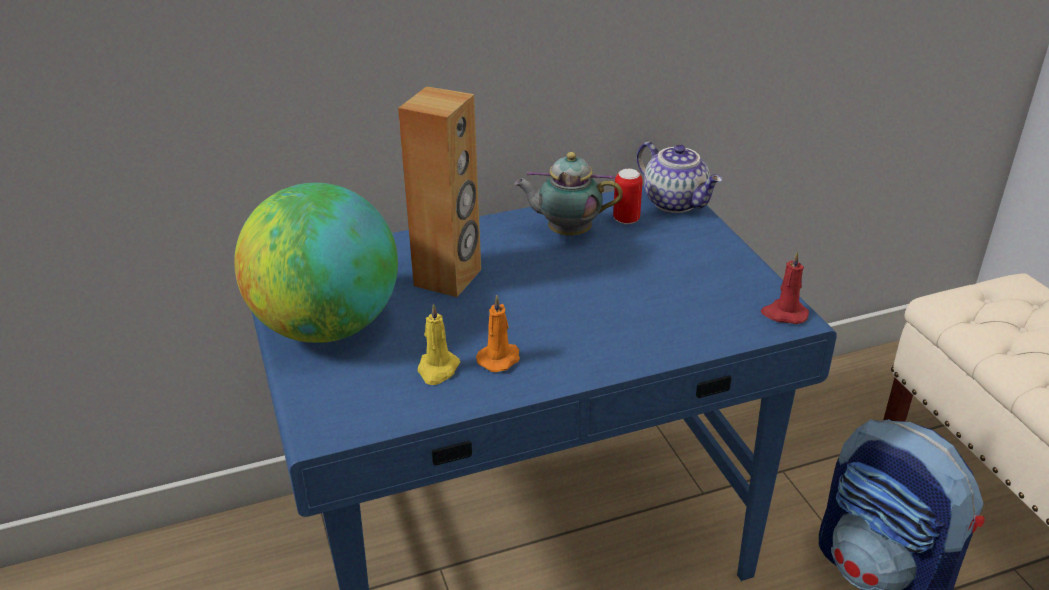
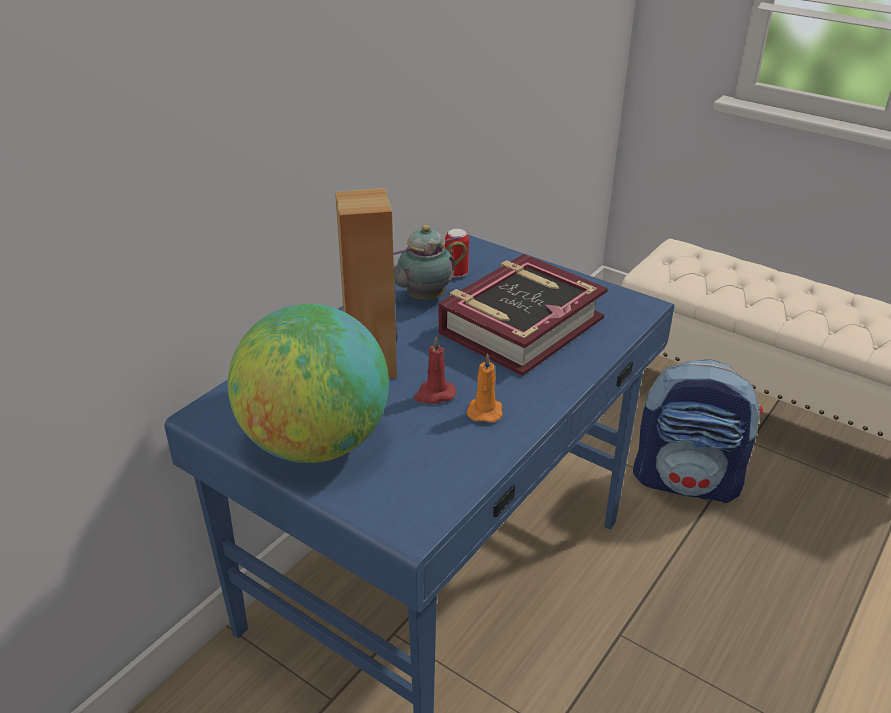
camera: 35 degrees left, 0 degrees up
(437, 369) = (448, 439): yellow candle -> none
(630, 292) = (520, 325): none -> book
(676, 202) = (477, 249): teapot -> none
(784, 314) = (634, 303): red candle -> red candle (434, 394)

